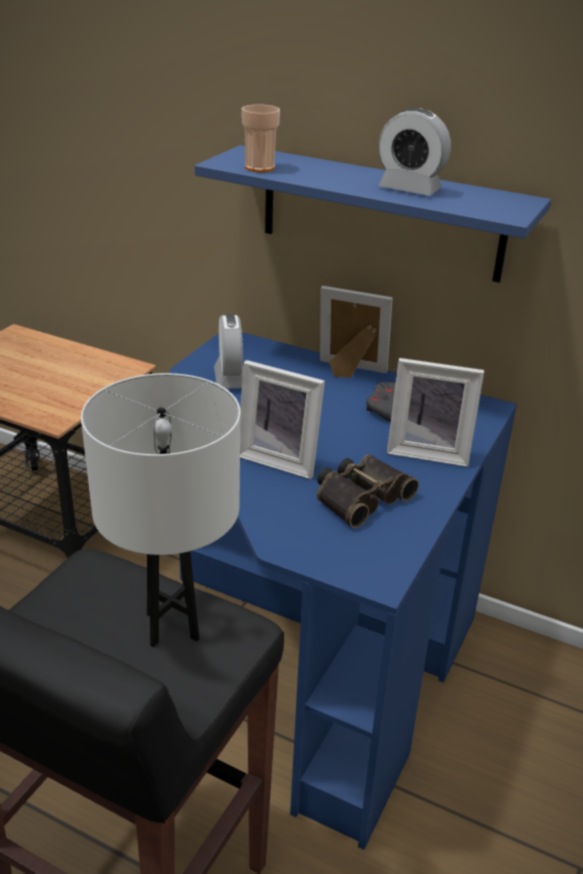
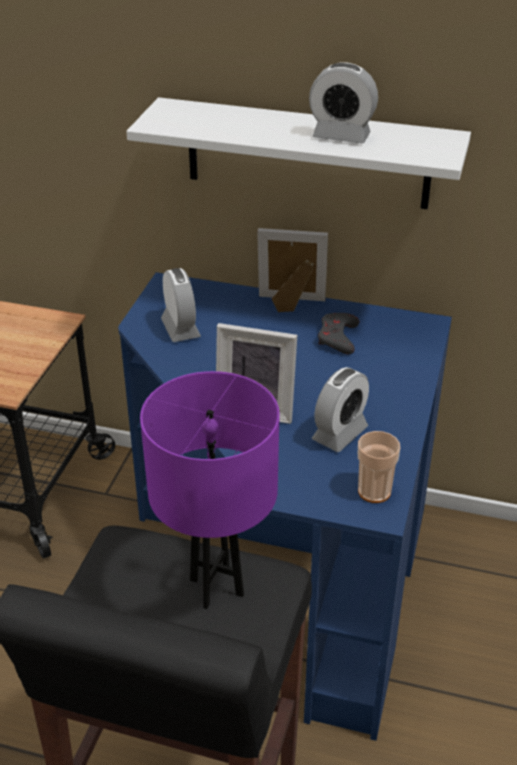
camera: 10 degrees left, 5 degrees up
(172, 627) = (217, 587): white table lamp -> purple table lamp
(259, 168) = (191, 127): cup -> cup (374, 491)
(360, 496) = (340, 433): binoculars -> alarm clock
(381, 213) = (307, 154): blue shelf -> white shelf
(428, 451) = (387, 378): picture frame -> none

